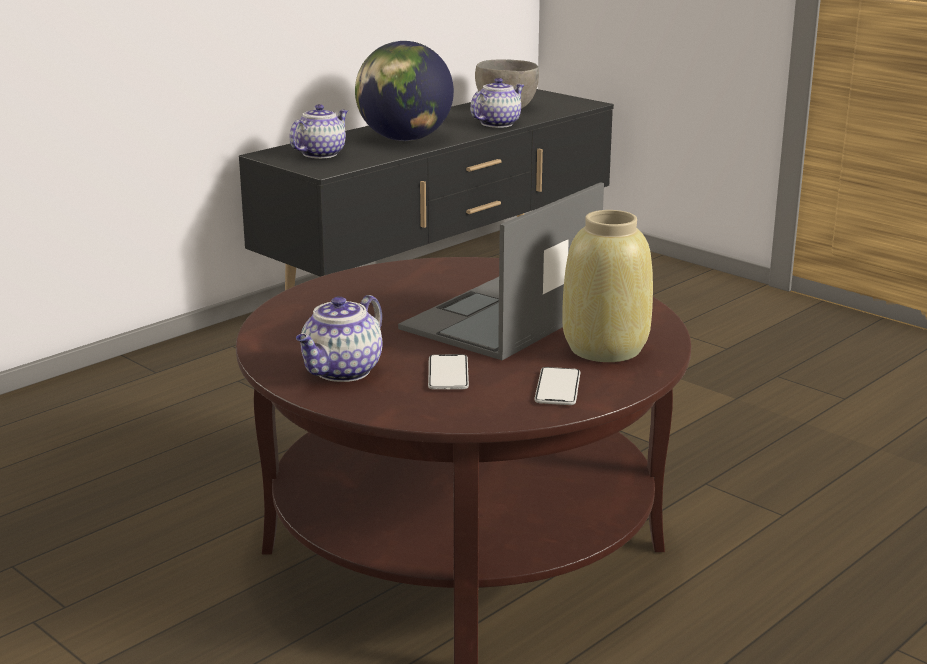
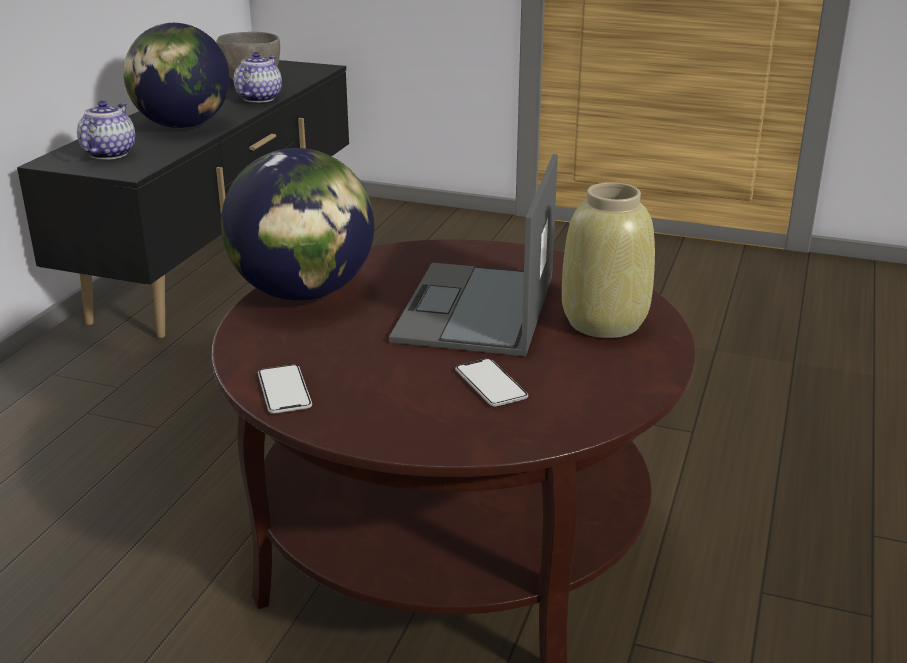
camera: 25 degrees left, 5 degrees up
(342, 372) = (382, 407): teapot -> none
(368, 282) = (303, 293): none -> globe
(557, 388) = (608, 376): phone -> phone (284, 391)

